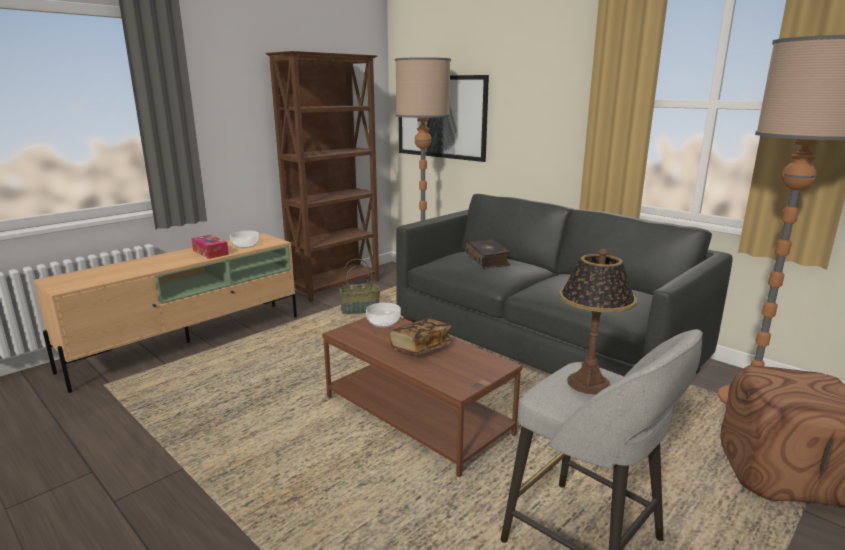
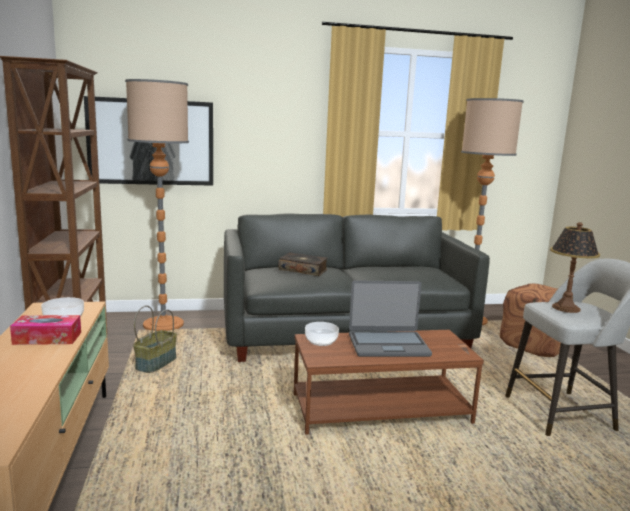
camera: 55 degrees left, 5 degrees down
(421, 348) = (388, 345): book -> laptop

